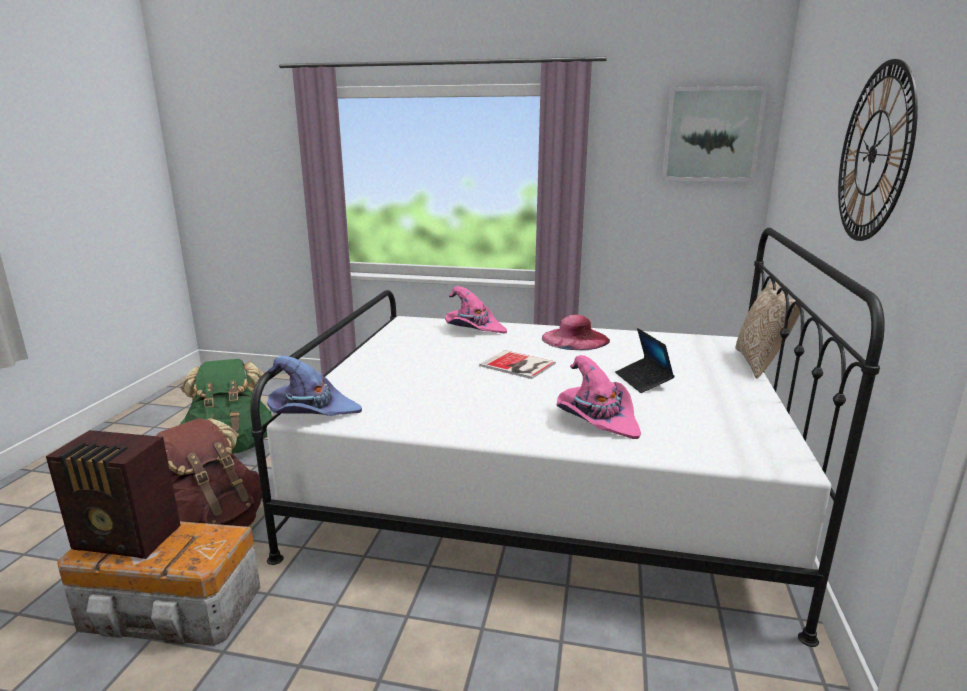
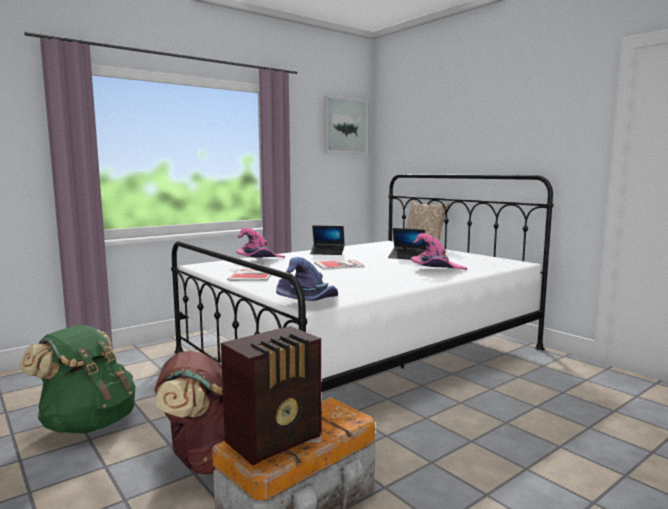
camera: 50 degrees left, 10 degrees down
(397, 351) = (253, 275): none -> book
(575, 338) = (327, 253): pink hat -> laptop
(873, 153) = (496, 122): wall clock -> none

